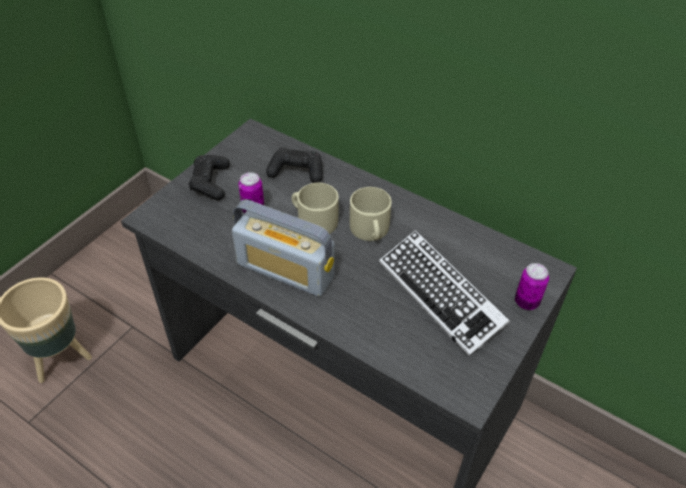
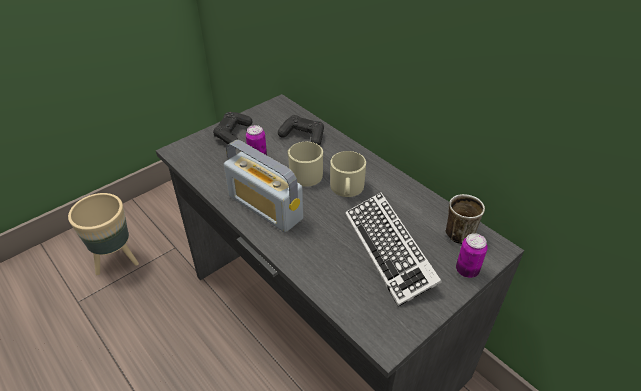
camera: 15 degrees right, 5 degrees down
(506, 259) = (459, 231): none -> mug

